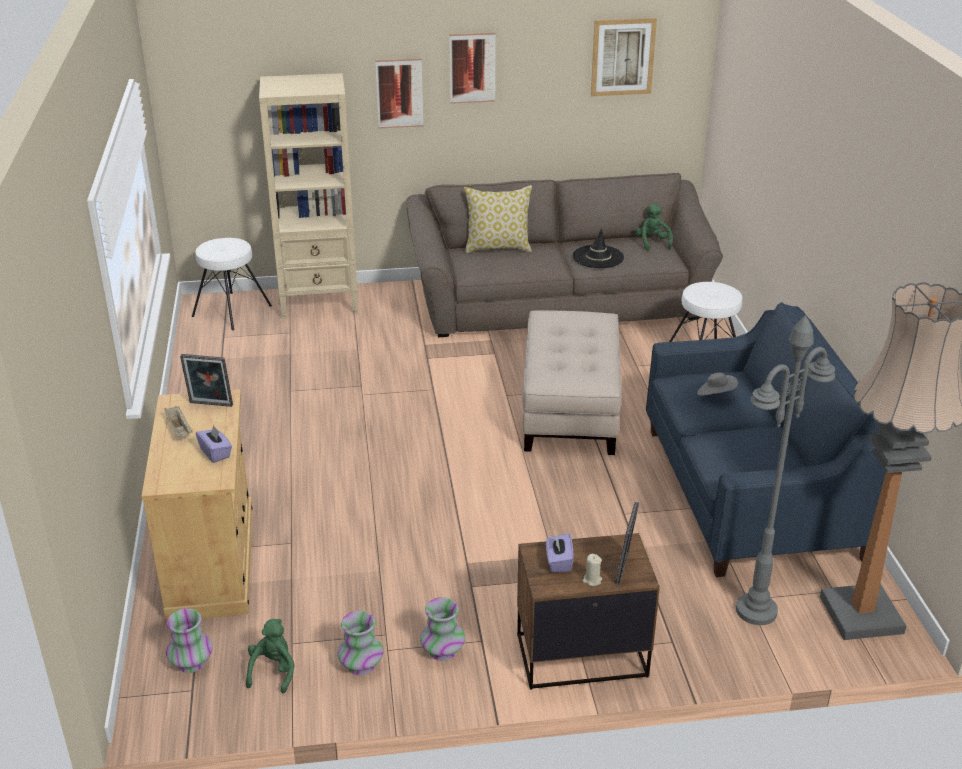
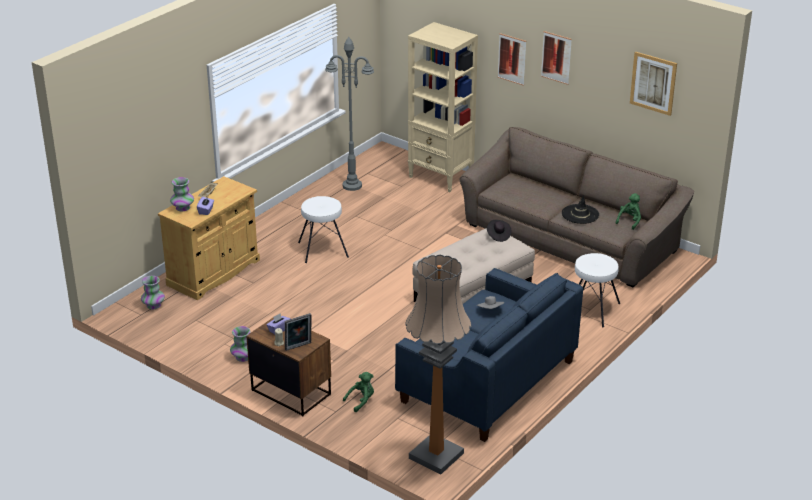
camera: 45 degrees right, 0 degrees up
(210, 405) = (235, 190): picture frame -> none
(231, 311) = (391, 161): white stool -> white stool (323, 249)
(273, 671) = (175, 325): green plush toy -> green plush toy (361, 401)
(361, 665) = (207, 343): vase -> vase (182, 208)
(498, 248) = (535, 183): pillow -> none
(562, 315) = (498, 235): none -> black hat
(756, 610) = (393, 424): grey floor lamp -> grey floor lamp (352, 185)

